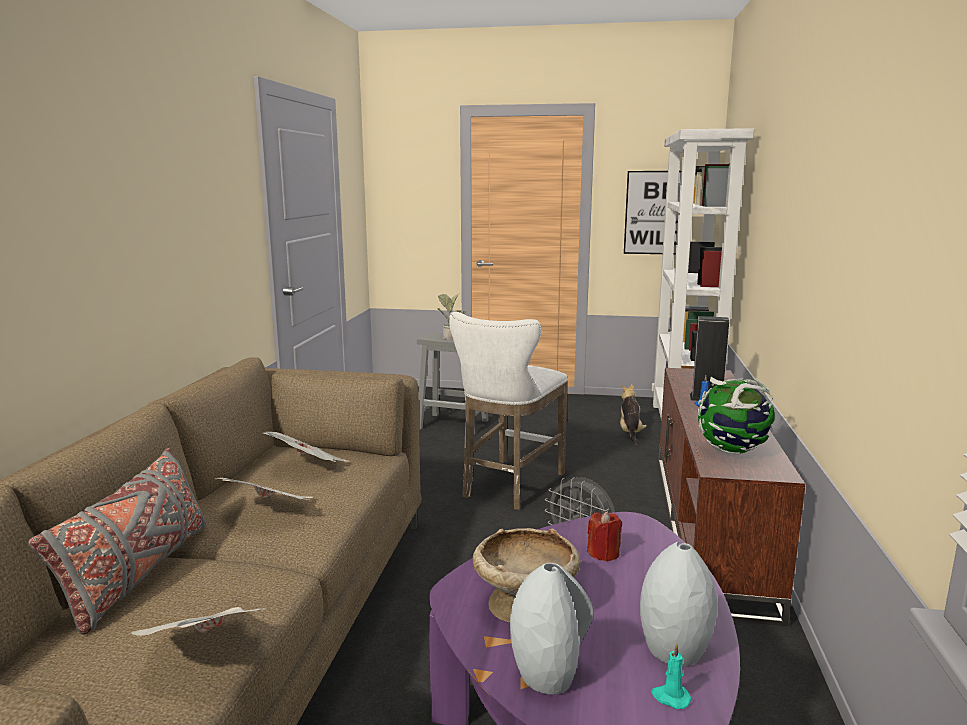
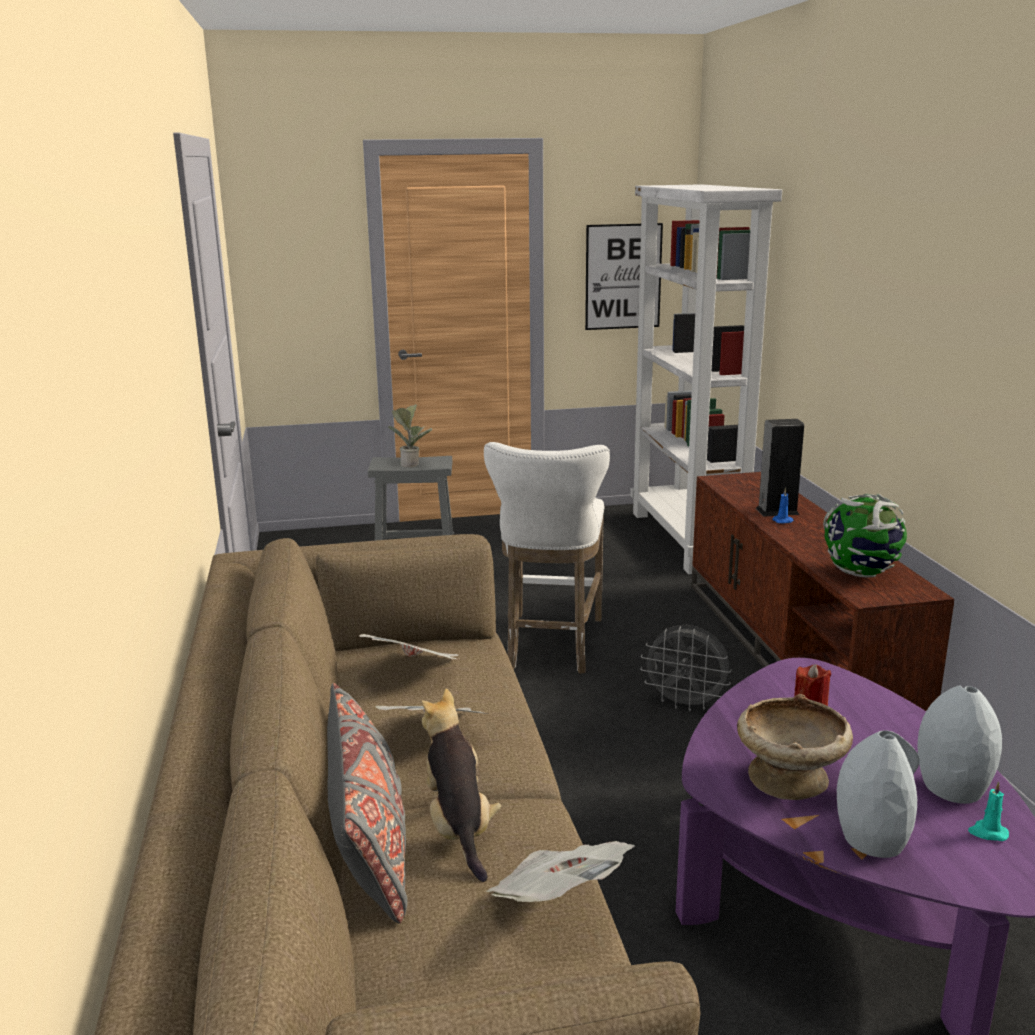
camera: 20 degrees left, 5 degrees up
(630, 433) = (635, 555): plush toy -> plush toy (459, 827)

